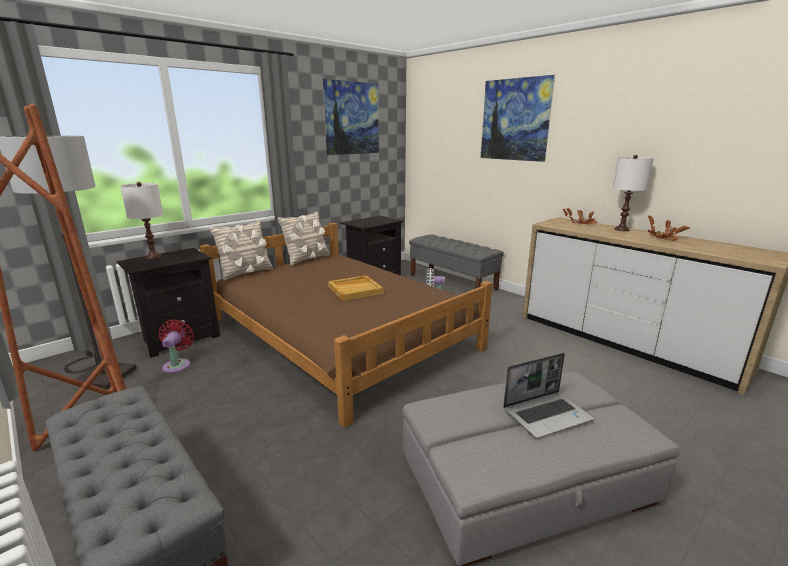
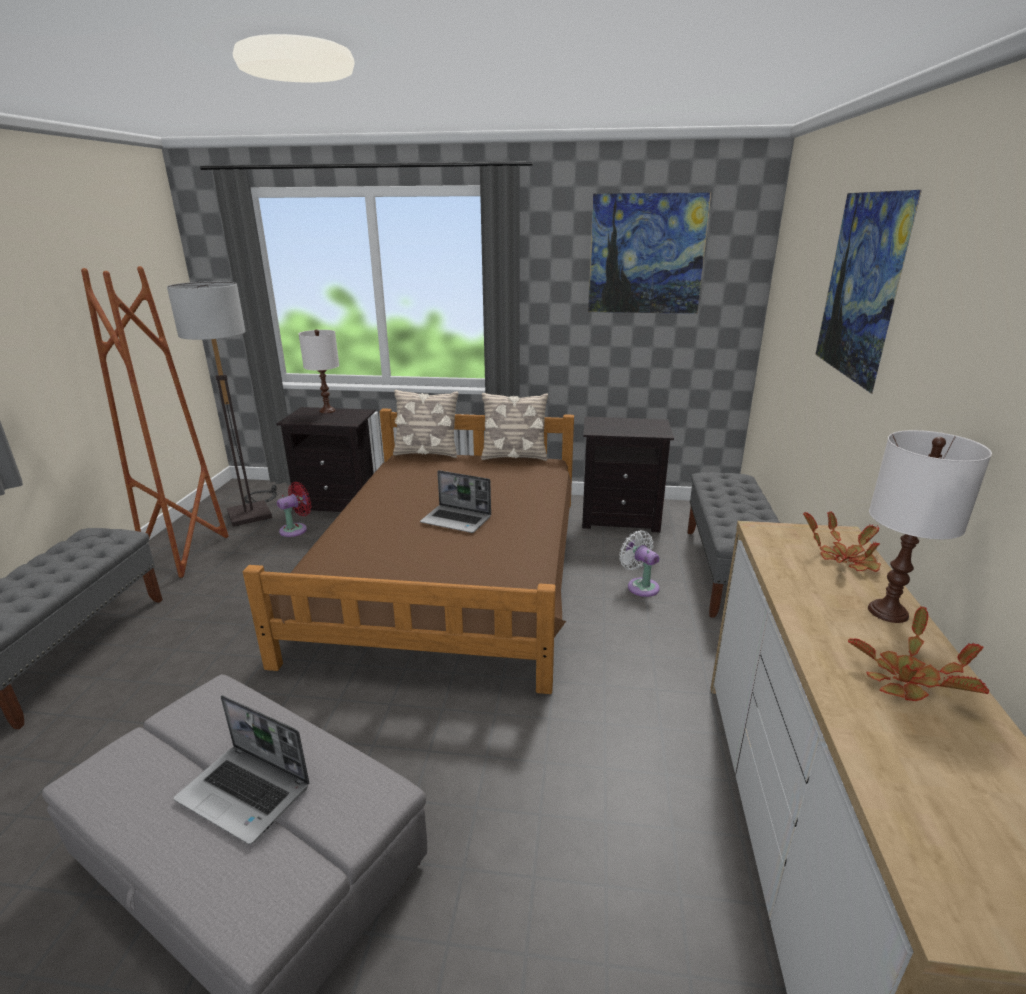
camera: 50 degrees right, 5 degrees up
(355, 289) = (457, 520): beige tray -> laptop

